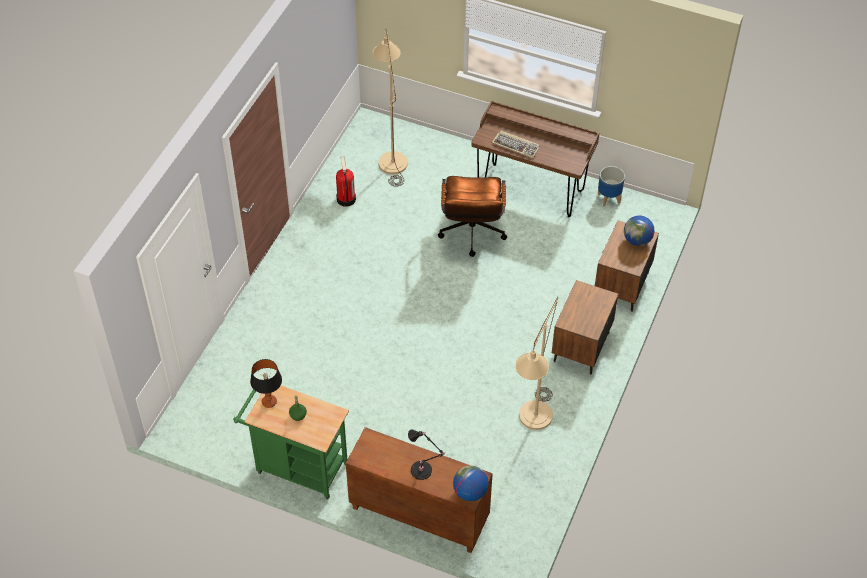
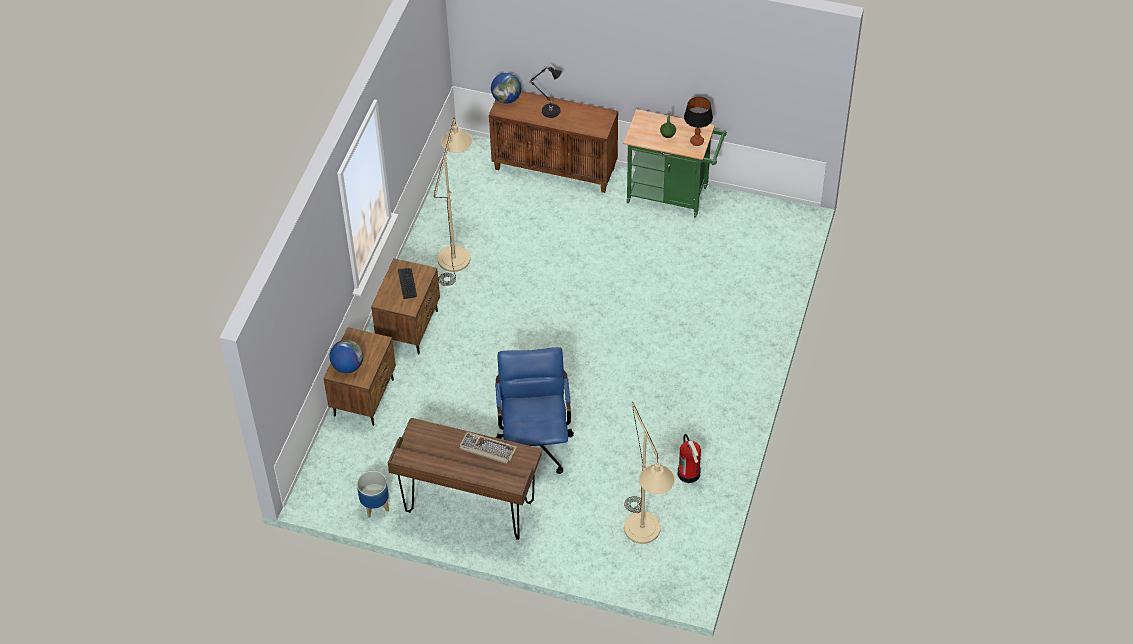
camera: 175 degrees right, 0 degrees up
(471, 235) = (535, 441): brown office chair -> blue office chair
(583, 312) = (407, 283): none -> keyboard

